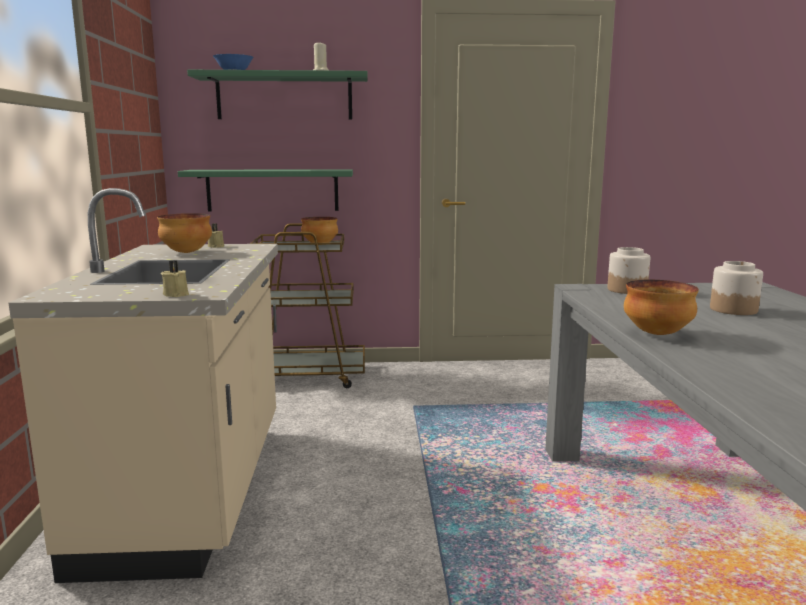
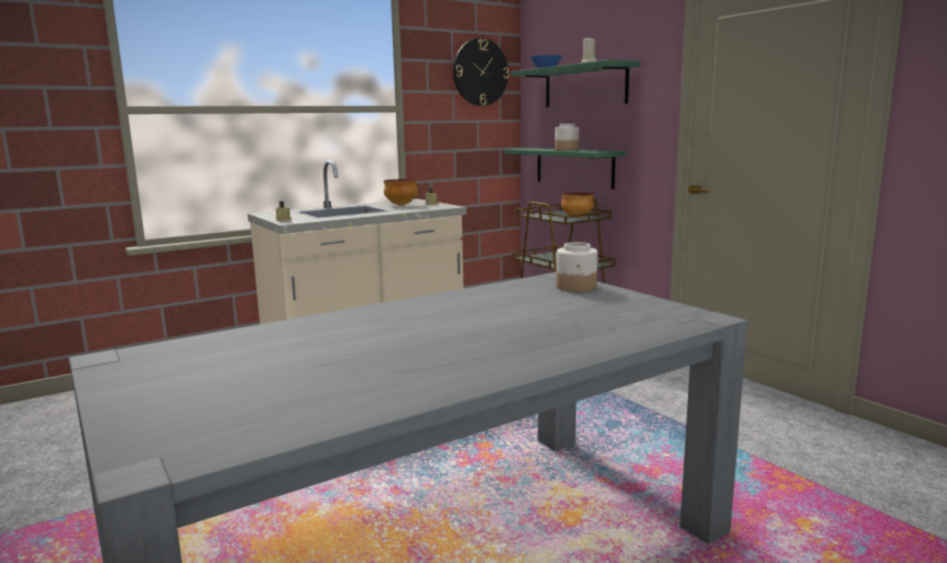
camera: 60 degrees right, 0 degrees up
(136, 65) = (480, 72): none -> wall clock
(658, 334) = (413, 305): bowl -> none
(733, 309) = (549, 317): jar -> jar (567, 150)

